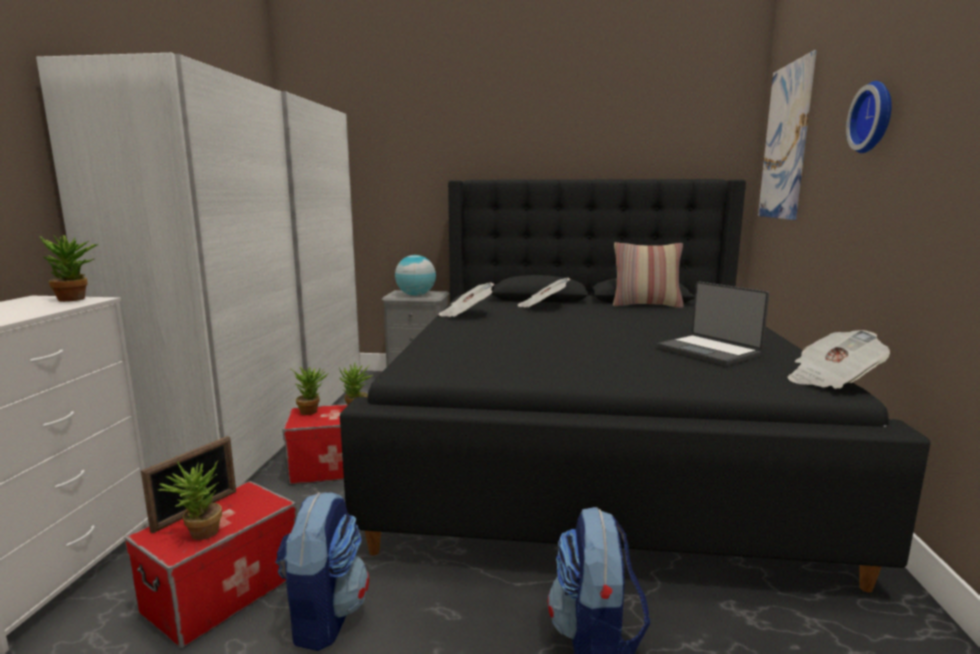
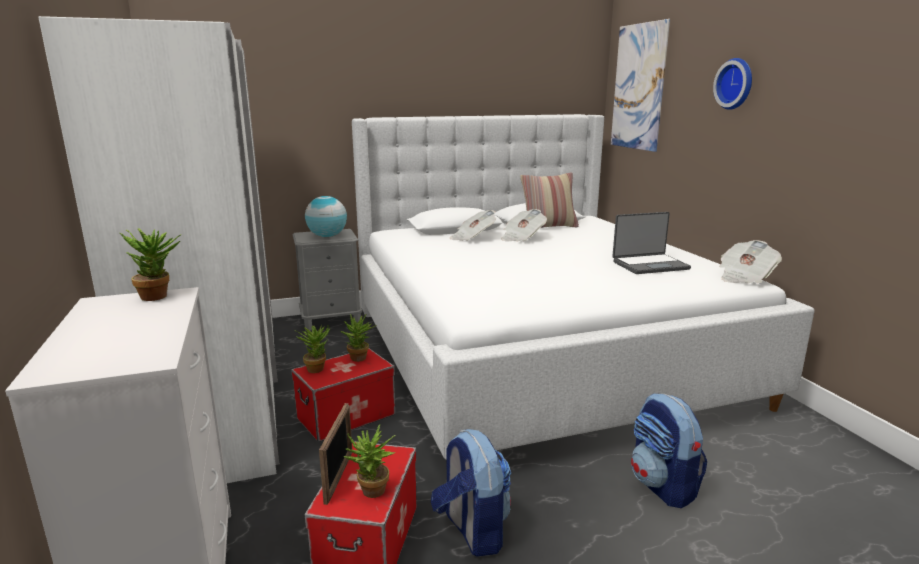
camera: 25 degrees left, 5 degrees up
(466, 315) = (422, 254): newspaper -> newspaper (522, 238)
(593, 445) = (537, 351): black bed -> white bed
(709, 351) = (649, 265): laptop -> laptop turned 45 degrees counterclockwise

